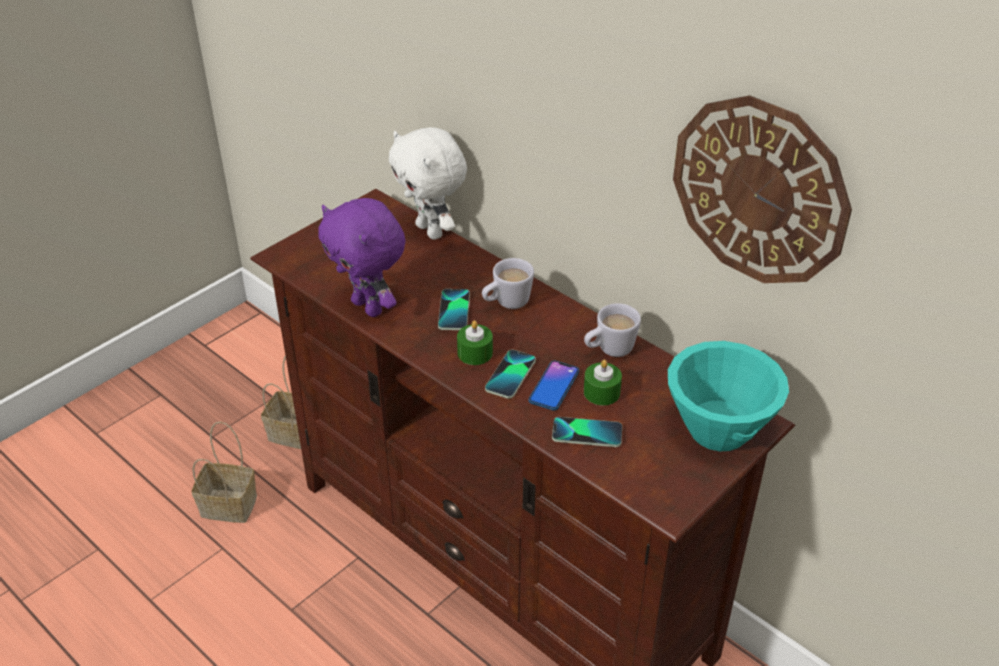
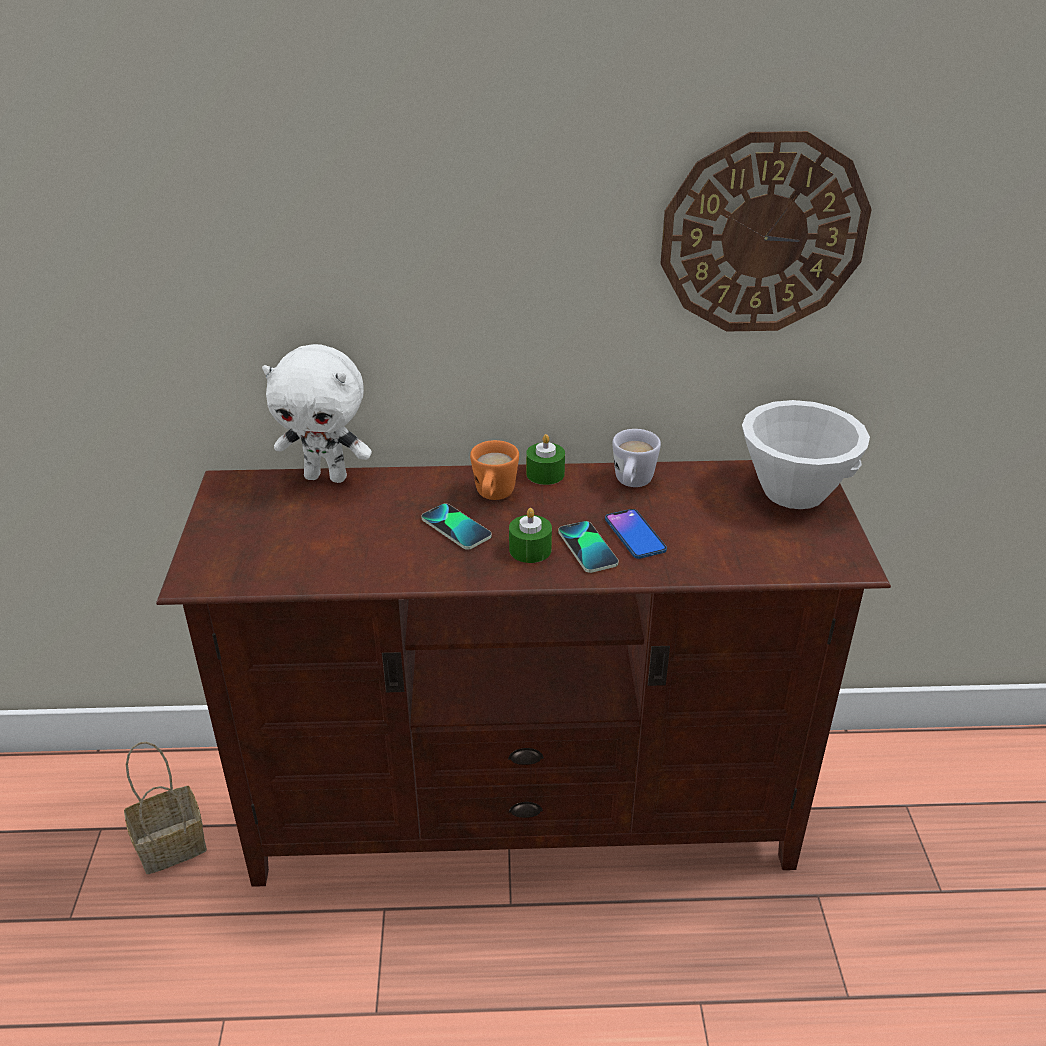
camera: 45 degrees left, 5 degrees down
(226, 506) = (177, 974): basket -> none
(369, 307) = (369, 571): purple plush toy -> none
(506, 303) = (493, 497): white mug -> orange mug
(587, 433) = (715, 552): phone -> none
(601, 392) = (676, 517): green candle -> green candle (545, 474)
(719, 430) = (794, 491): turquoise bowl -> white bowl

